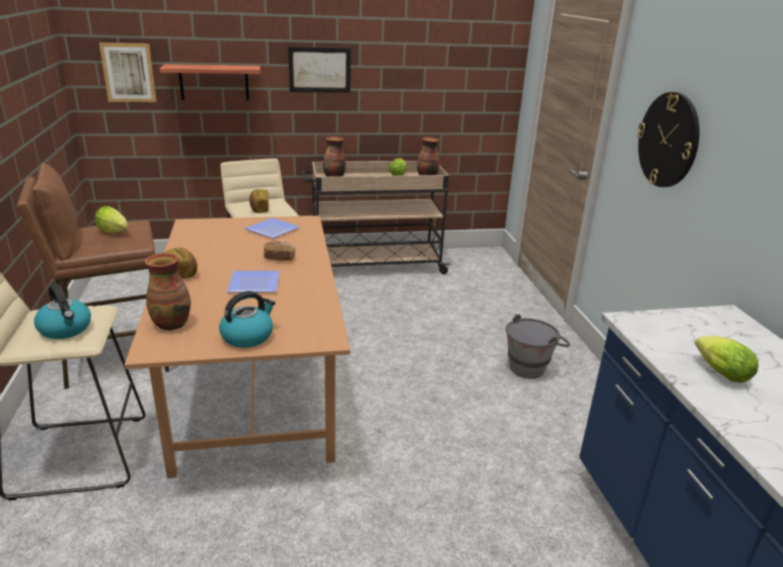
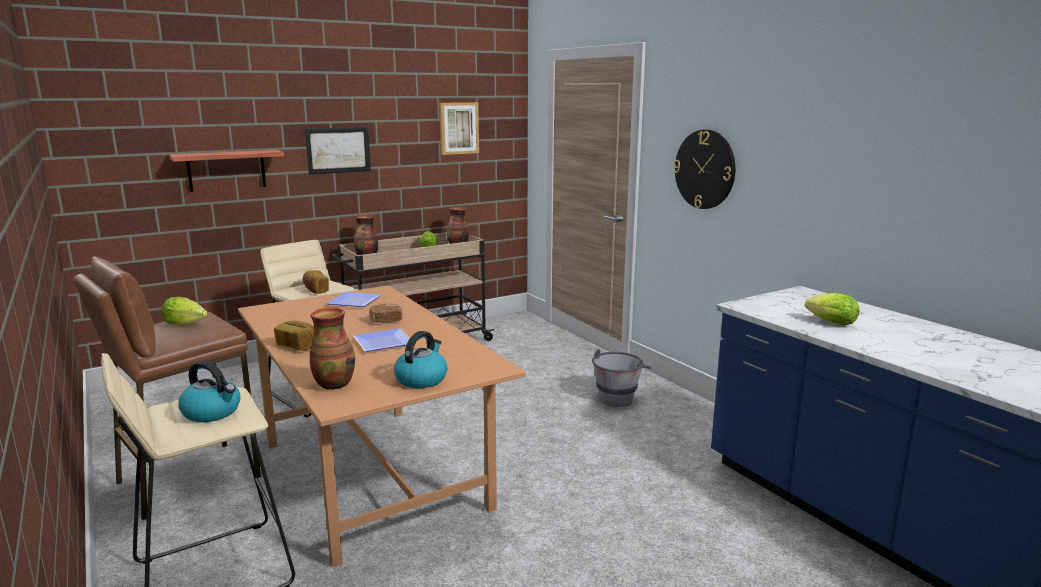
camera: 20 degrees left, 10 degrees down
(129, 72) = (127, 166): picture -> picture (458, 128)

